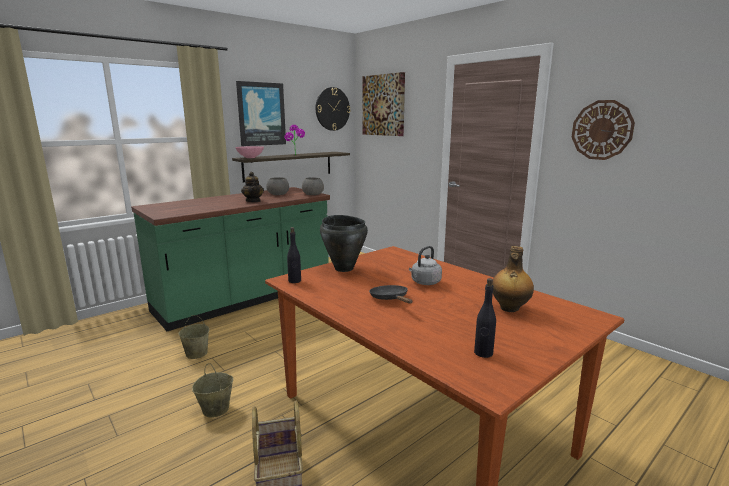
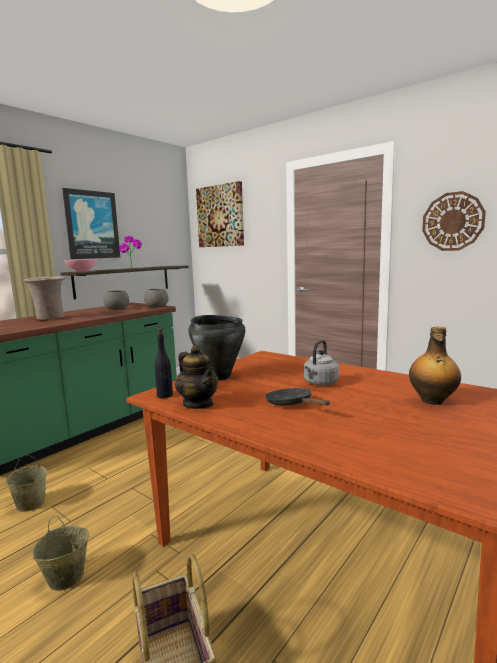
camera: 10 degrees left, 5 degrees down
(219, 201) = (50, 318): none -> beige vase
(253, 201) = (90, 316): teapot -> teapot (198, 404)
(332, 109) = (167, 222): wall clock -> none
(483, 353) = (446, 456): black bottle -> none

